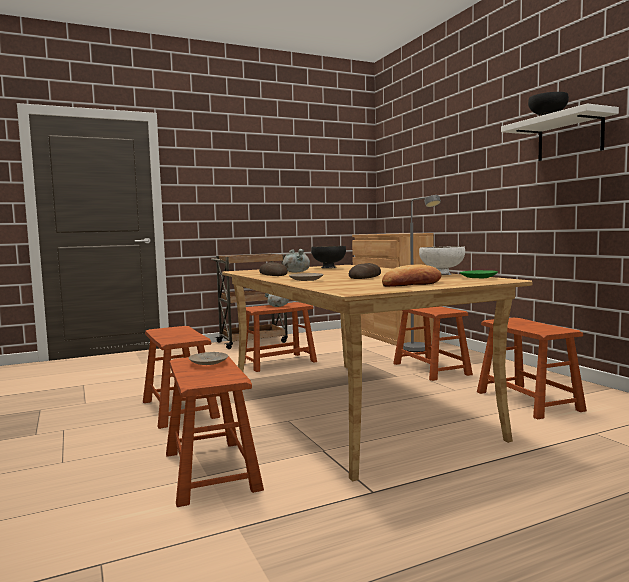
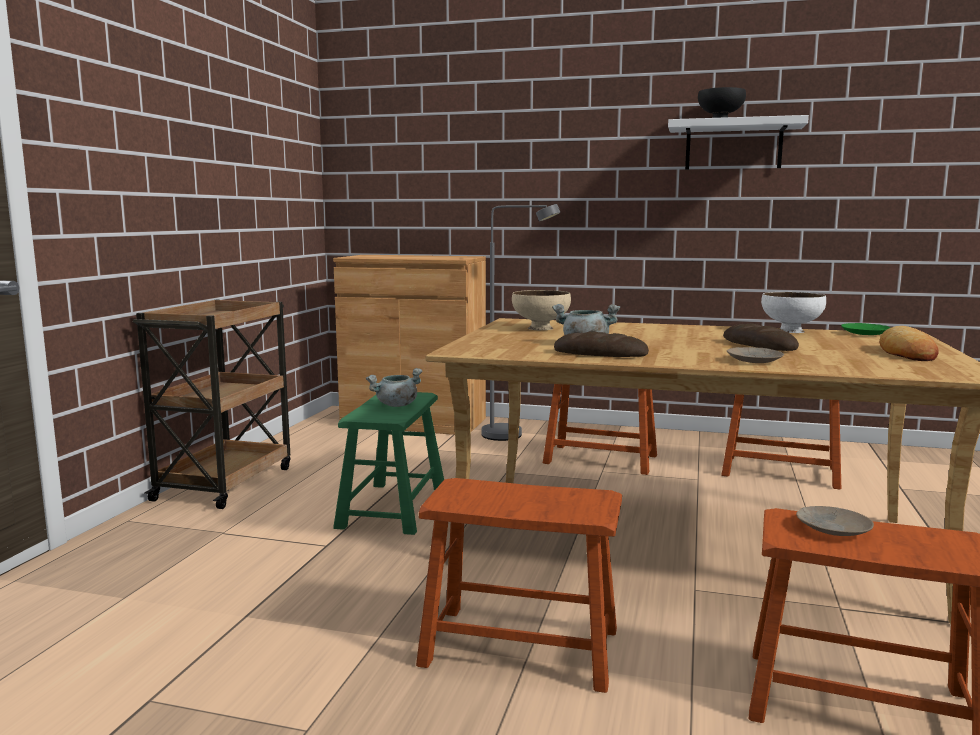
camera: 50 degrees left, 5 degrees up
(277, 362) = (393, 507): brown stool -> green stool
(329, 267) = (541, 328): black bowl -> beige bowl

